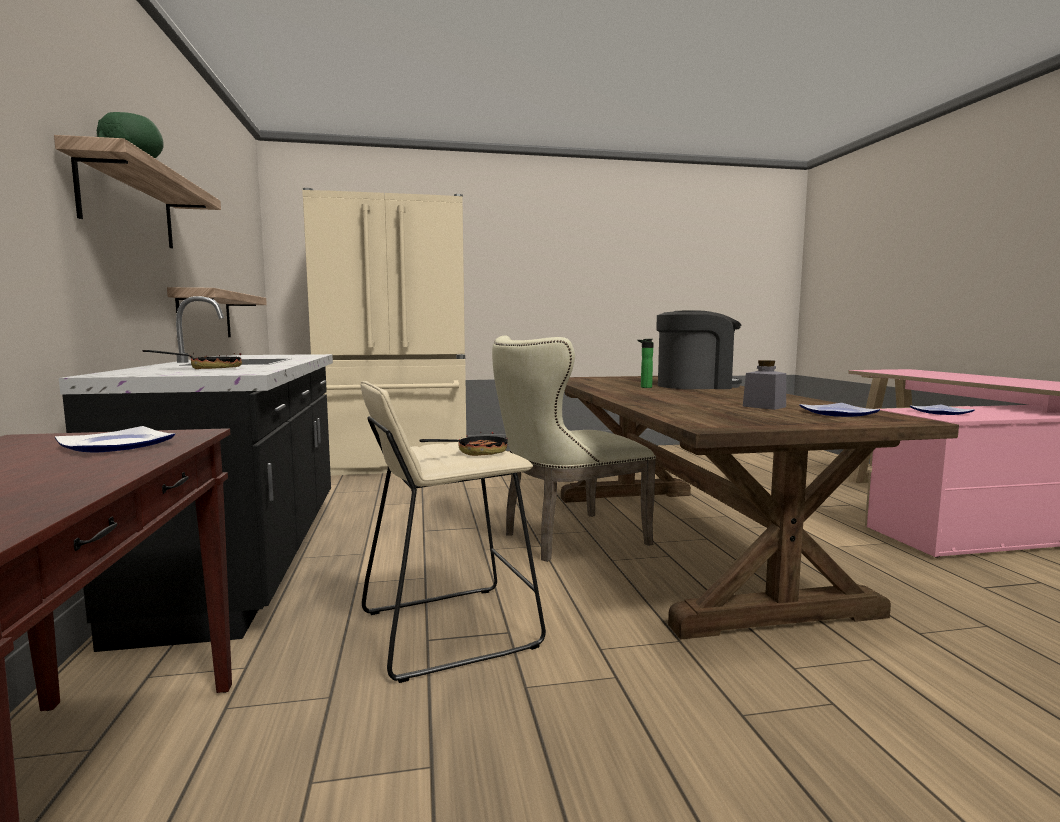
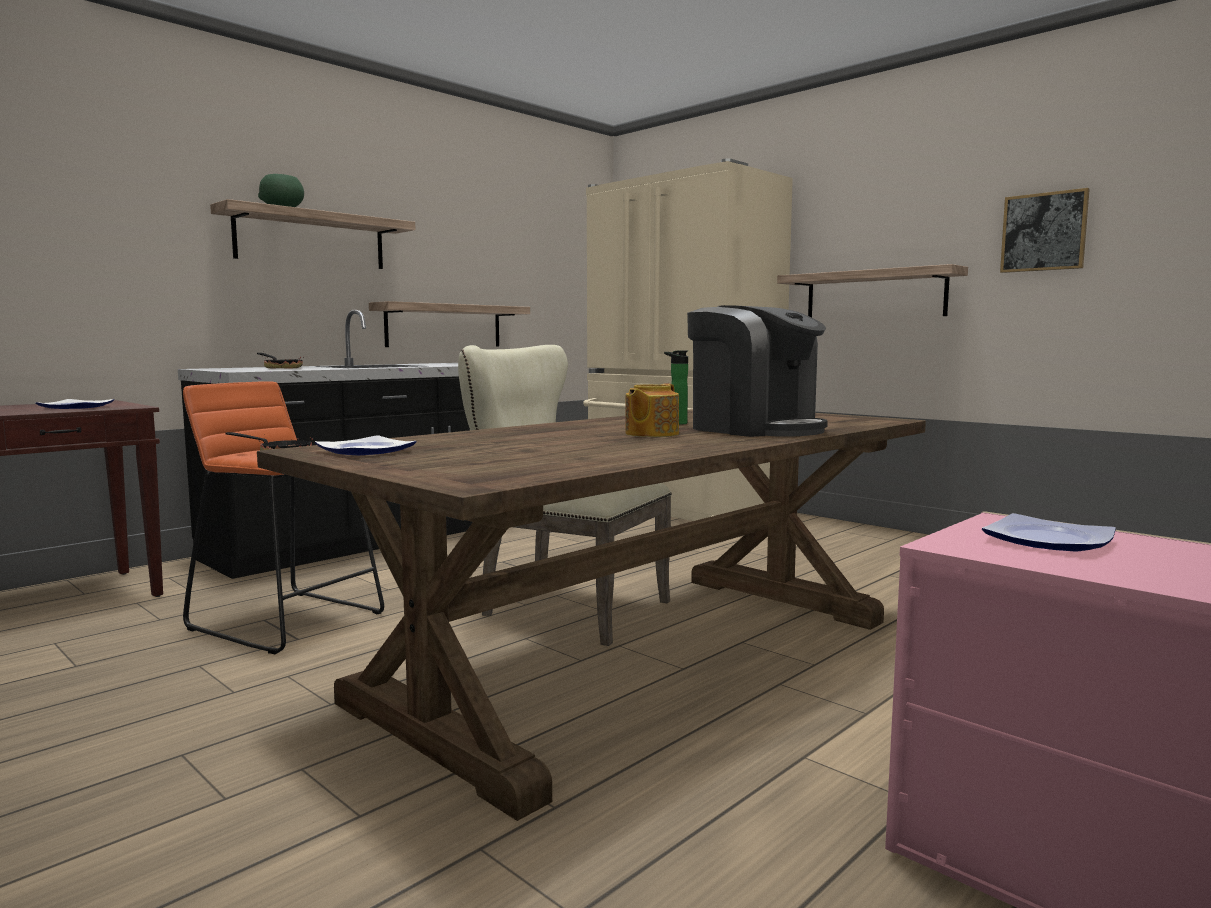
camera: 55 degrees right, 0 degrees up
(448, 629) = (289, 620): beige stool -> orange stool
(519, 300) = (874, 295): none -> shelf
(615, 270) = (1044, 232): none -> picture
(699, 393) = (650, 434): none -> teapot
(764, 406) = (533, 450): grey jar -> none
(837, 414) = (499, 466): plate -> plate (364, 451)

